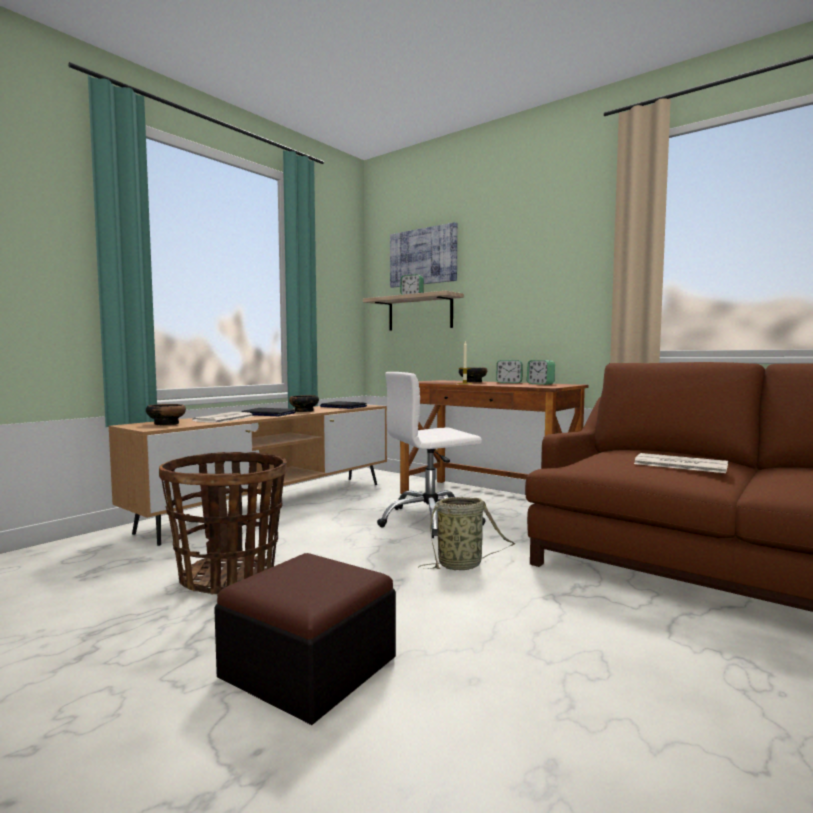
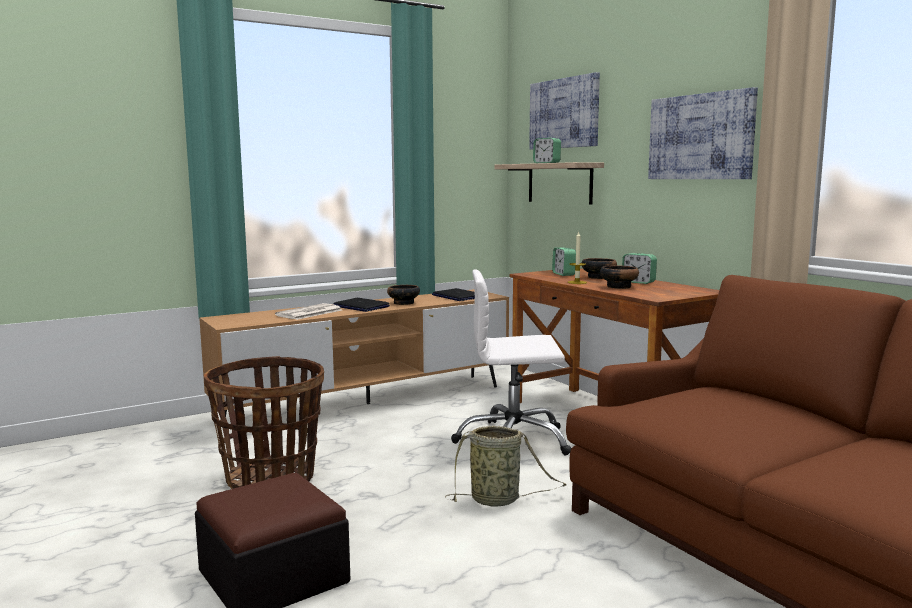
camera: 20 degrees right, 5 degrees up
(166, 424) = (248, 318): bowl -> bowl (618, 287)
(540, 384) = (669, 288): alarm clock -> alarm clock (563, 274)
(553, 268) = (700, 137): none -> picture
(679, 464) = (734, 422): newspaper -> none

